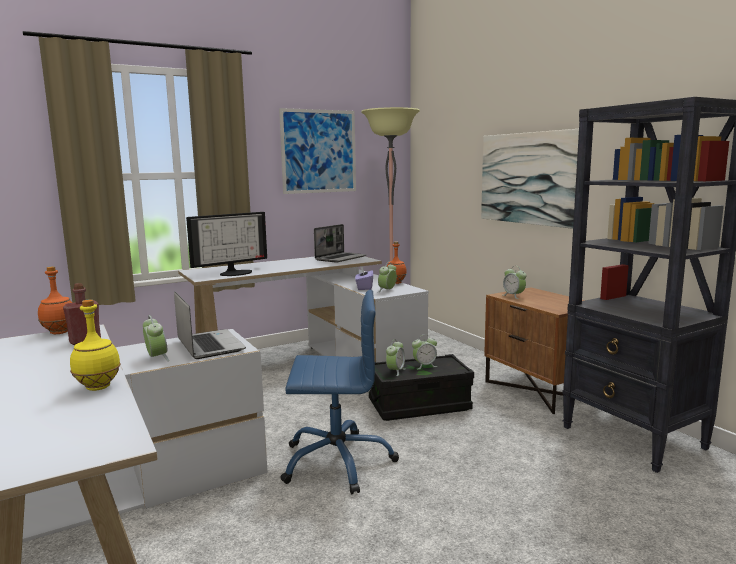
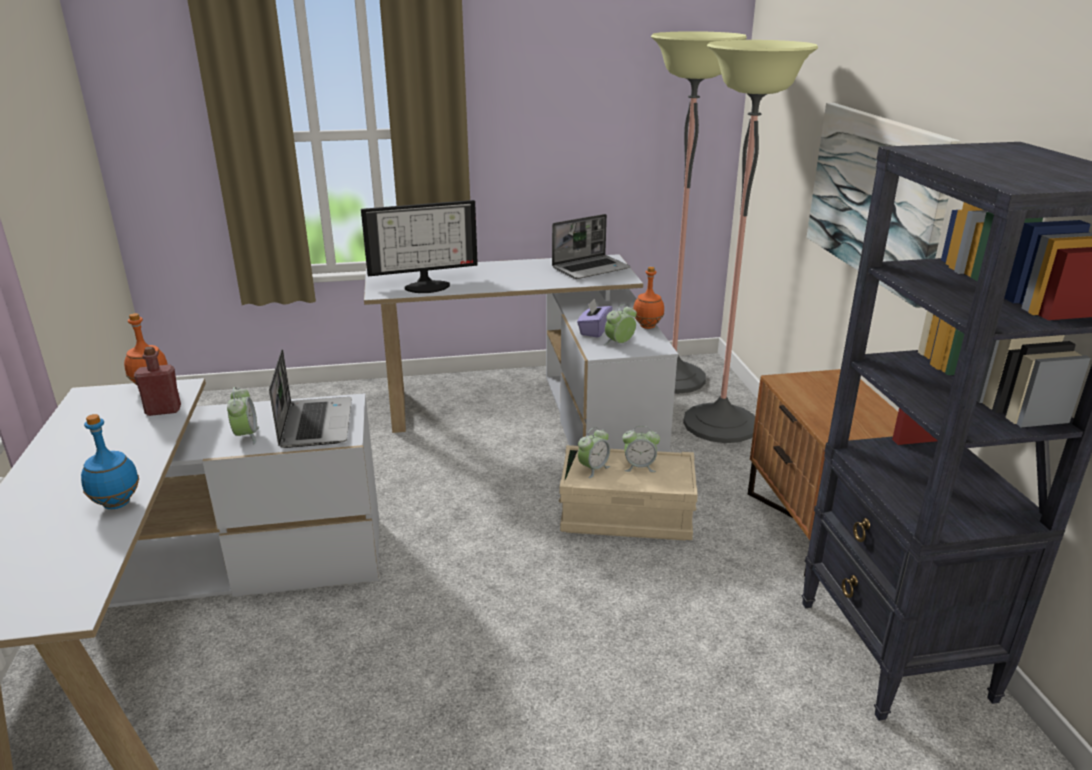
camera: 20 degrees right, 15 degrees up
(97, 387) = (116, 503): yellow bottle -> blue bottle
(319, 151) = (585, 95): picture -> none
(337, 461) = (467, 583): blue office chair -> none
(419, 405) = (626, 516): black storage box -> beige storage box
(440, 352) = (720, 424): none -> floor lamp
(513, 296) = (799, 387): alarm clock -> none

